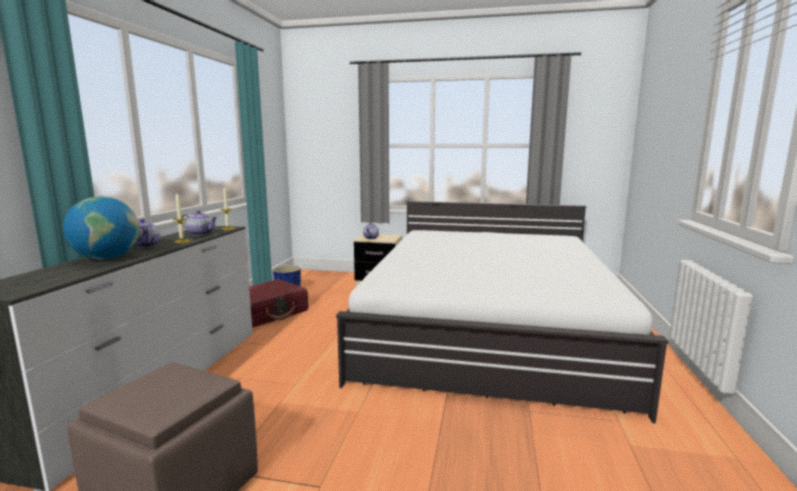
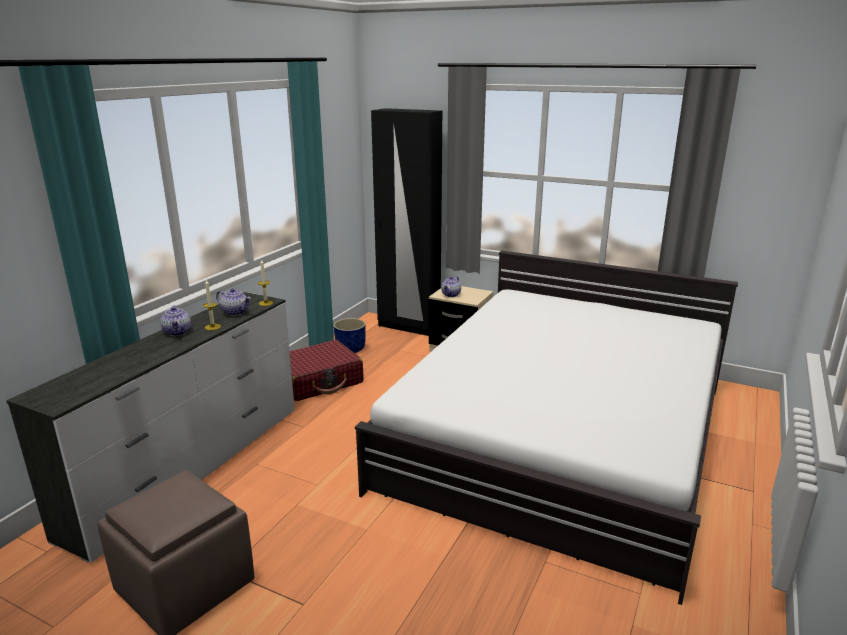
camera: 15 degrees right, 10 degrees up
(107, 258) = (138, 354): globe -> none
(331, 275) = (408, 327): none -> black wardrobe

